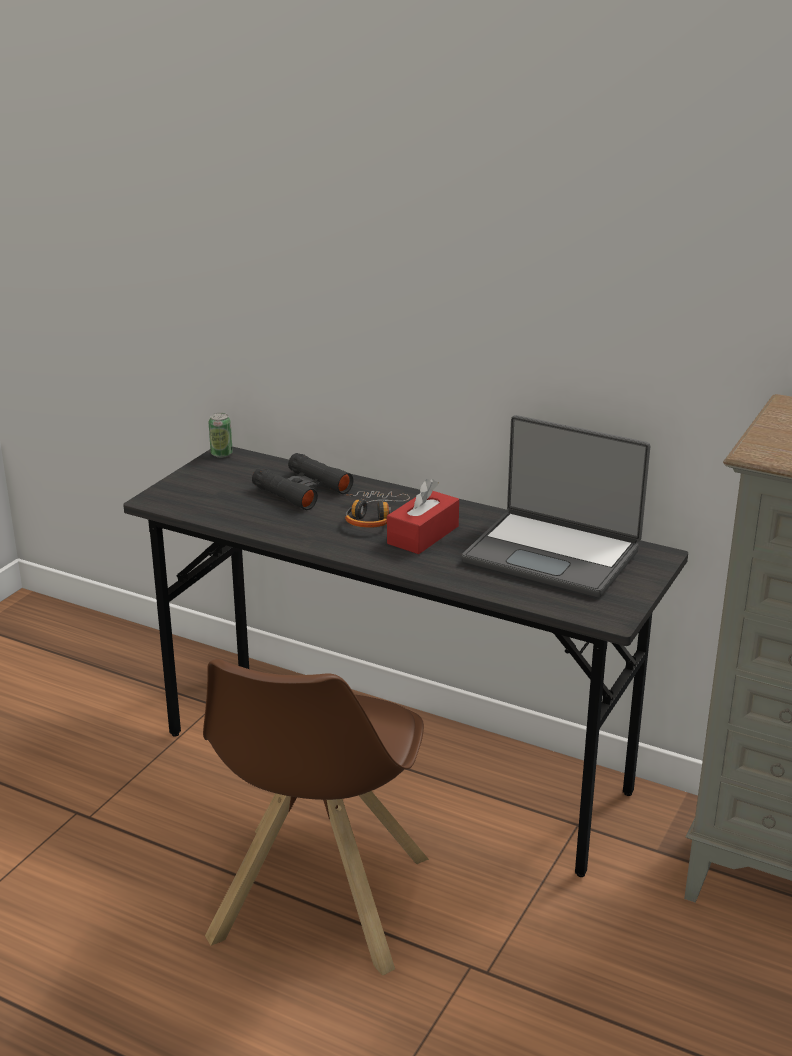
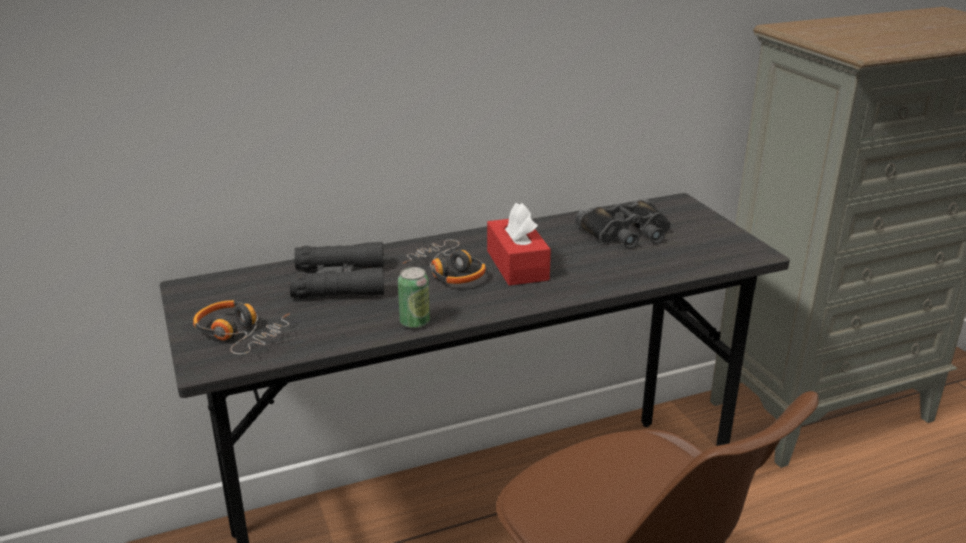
camera: 50 degrees left, 0 degrees up
(196, 493) = (240, 334): none -> headphones
(221, 454) = (186, 289): can -> can (414, 322)
(553, 554) = (627, 233): laptop -> black binoculars

